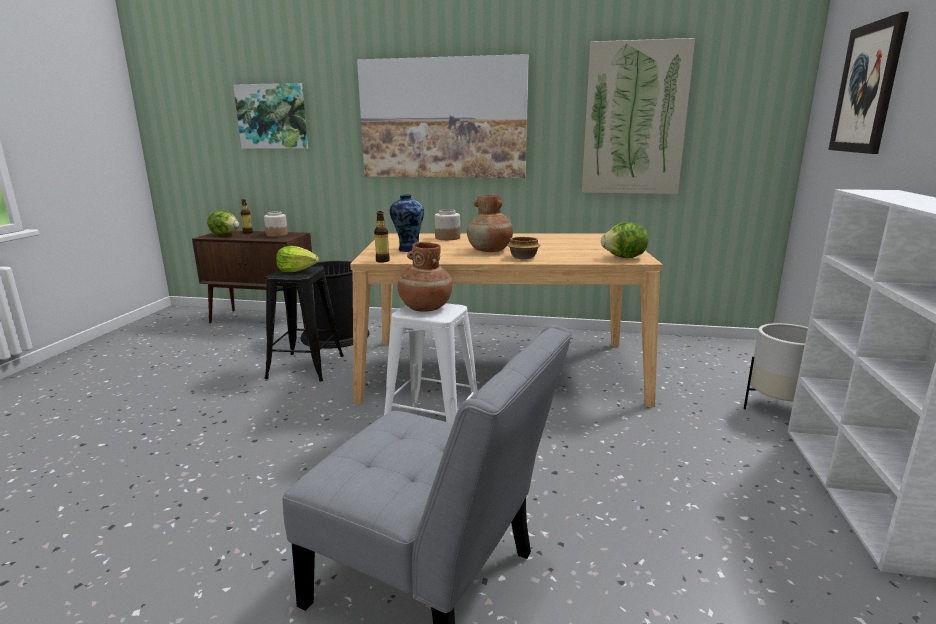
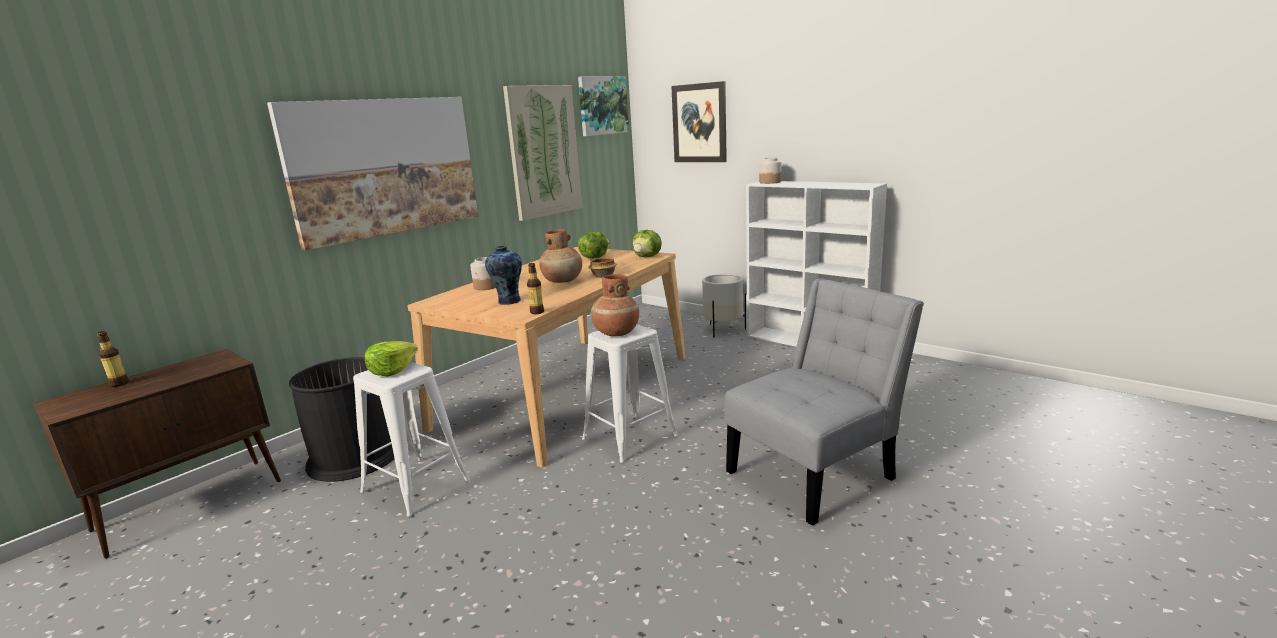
camera: 60 degrees left, 0 degrees up
(225, 235) = (94, 399): lettuce -> lettuce (594, 257)
(272, 116) = (122, 190): picture -> picture (602, 105)
(277, 234) = (190, 366): jar -> jar (770, 182)
(305, 367) = (415, 486): black stool -> white stool

